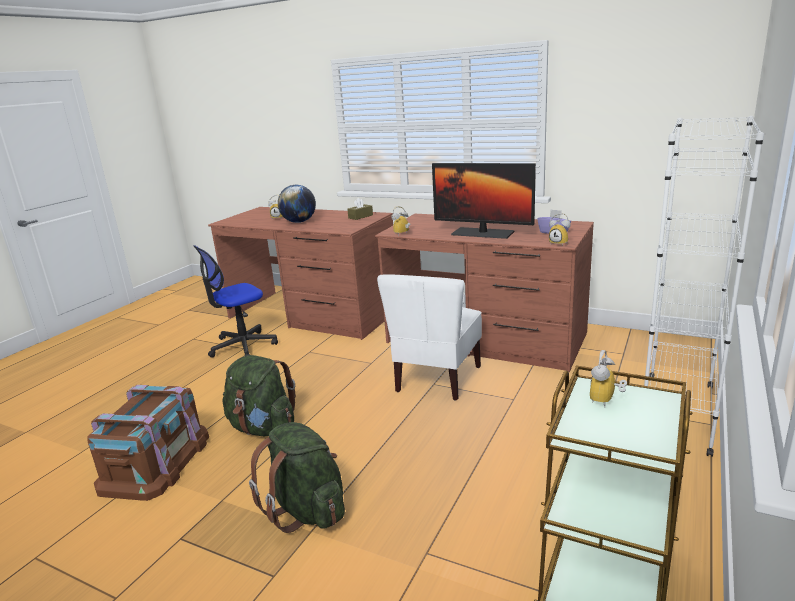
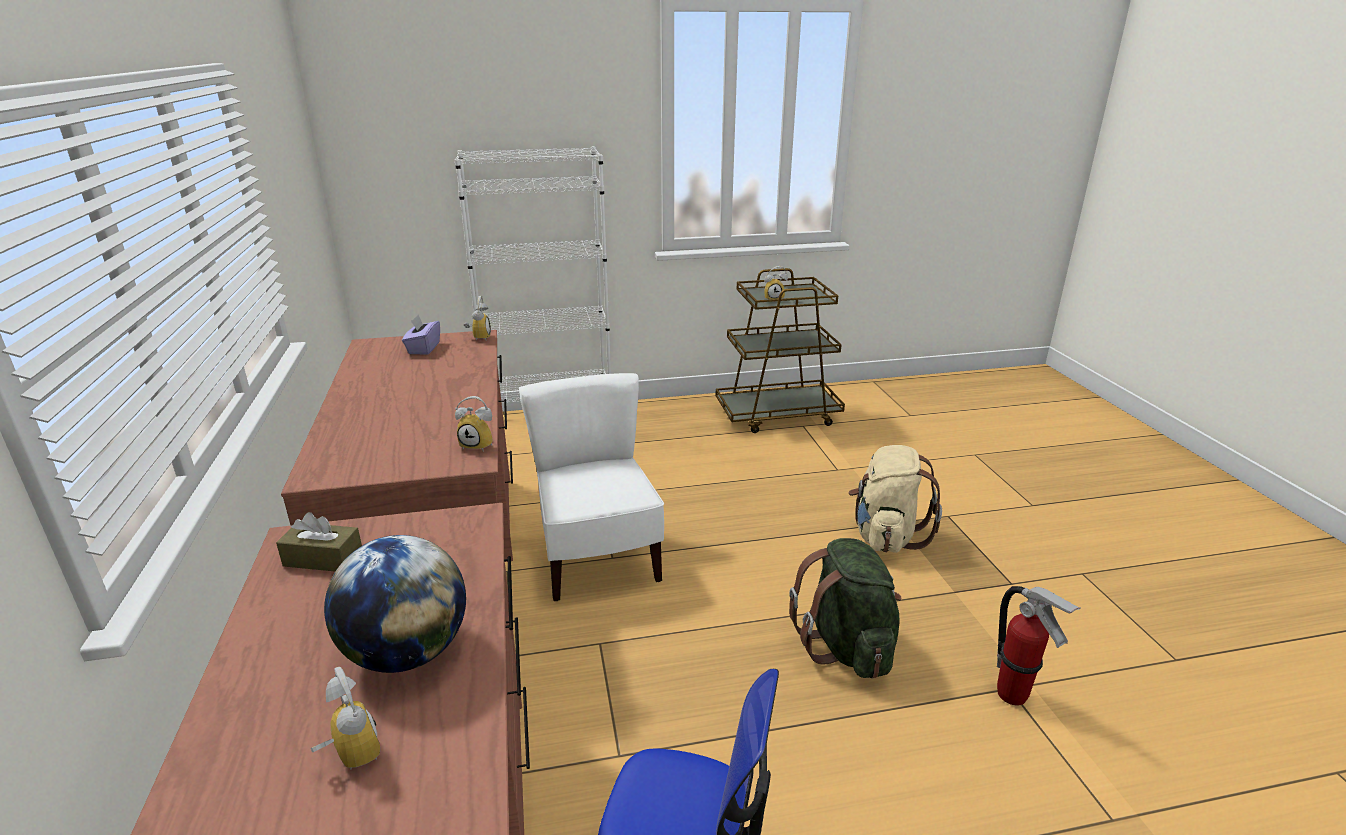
camera: 130 degrees left, 5 degrees up
(156, 462) = (1012, 696): brown storage box -> fire extinguisher
(307, 510) = (885, 536): green backpack -> beige backpack
(437, 379) = (597, 560): white chair -> white chair turned 90 degrees counterclockwise
(482, 233) = (445, 386): monitor -> none

